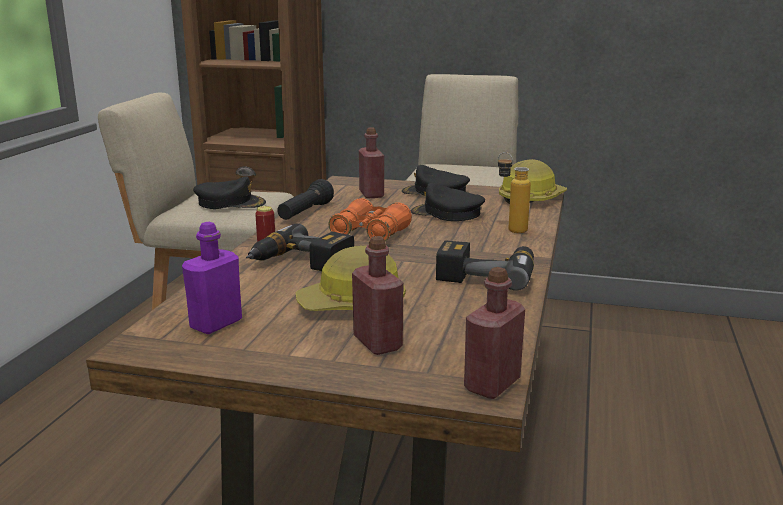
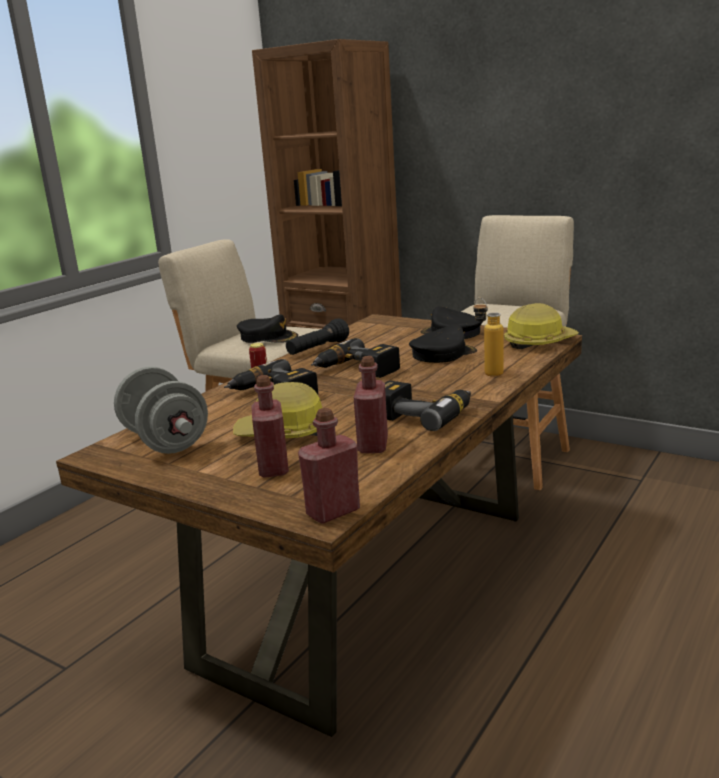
camera: 20 degrees right, 0 degrees up
(216, 324) = (165, 441): purple bottle -> grey dumbbell
(370, 233) = (355, 370): orange binoculars -> power drill
(371, 194) = (391, 333): red bottle -> red bottle (373, 445)
(447, 213) = (442, 354): black cap -> black cap turned 105 degrees clockwise

